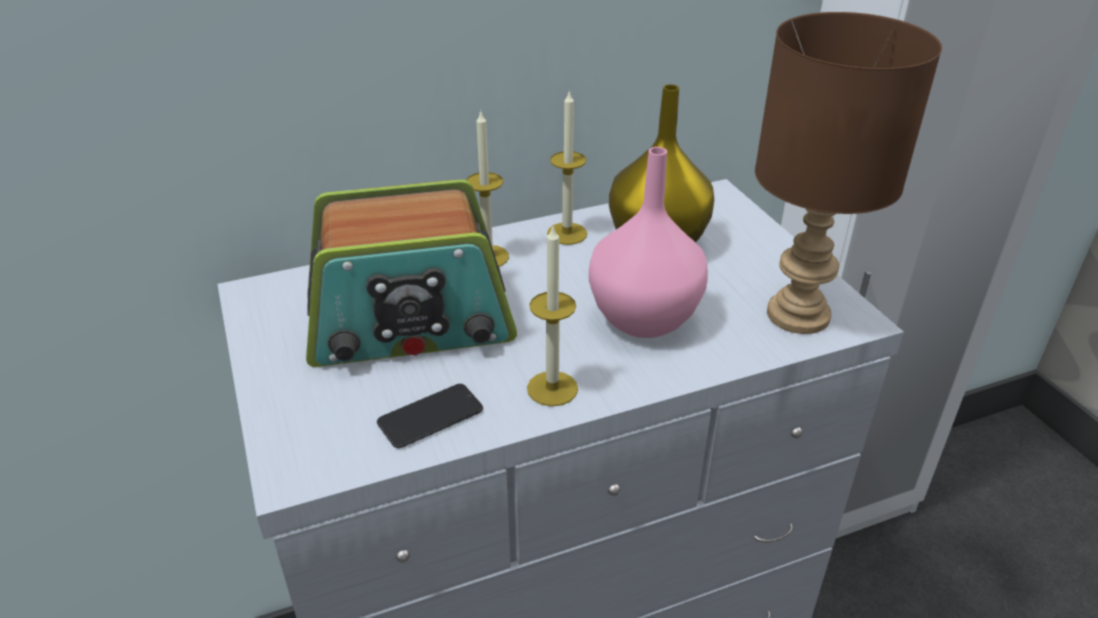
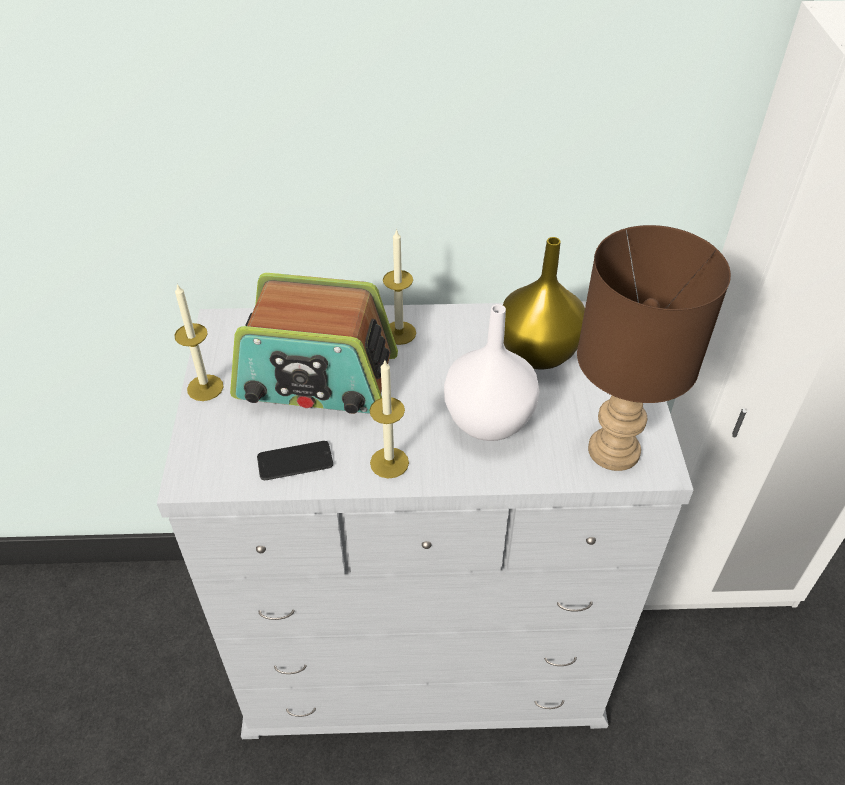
camera: 20 degrees right, 10 degrees up
(567, 233) = (471, 325): candle -> candle (205, 387)
(645, 320) = (489, 422): pink vase -> white vase

